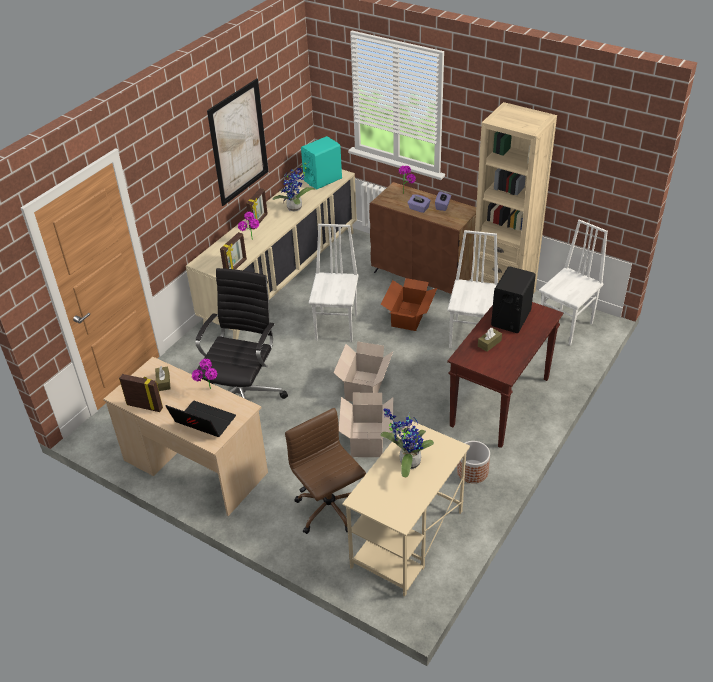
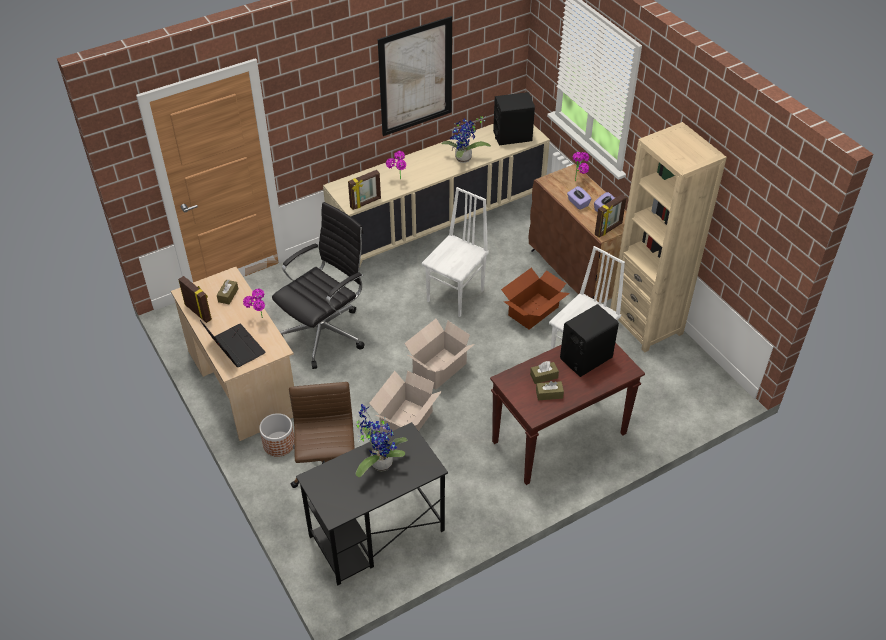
camera: 25 degrees right, 5 degrees up
(259, 221) = (419, 162): picture frame -> picture frame (608, 229)
(323, 179) = (512, 136): turquoise speaker -> black speaker
(407, 540) = (376, 534): beige desk -> black desk
(472, 471) = (482, 496): planter -> planter (279, 444)
(504, 355) = (549, 394): none -> brown tissue box
(566, 326) = (687, 385): white chair -> none

